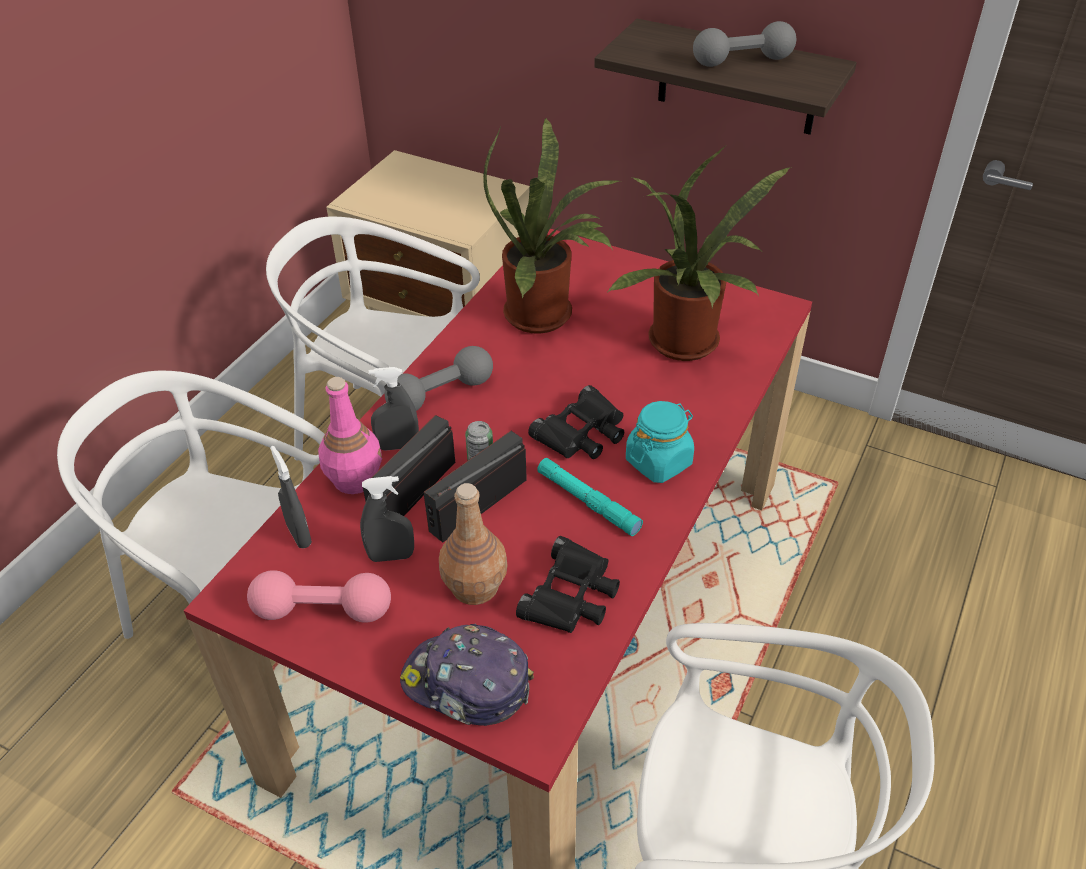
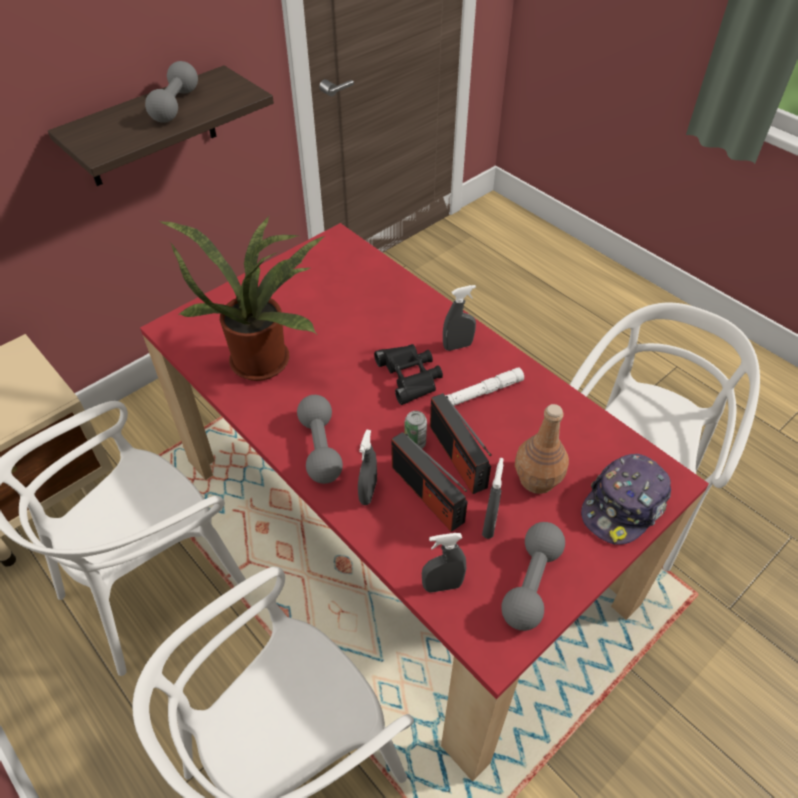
camera: 70 degrees left, 5 degrees up
(323, 611) = (531, 583): pink dumbbell -> grey dumbbell
(354, 478) = (392, 531): pink bottle -> none
(572, 595) = (561, 427): black binoculars -> none
(588, 502) = (480, 393): turquoise flashlight -> white flashlight
(659, 462) = (457, 346): turquoise jar -> grey spray bottle
(687, 346) = (349, 294): potted plant -> none

